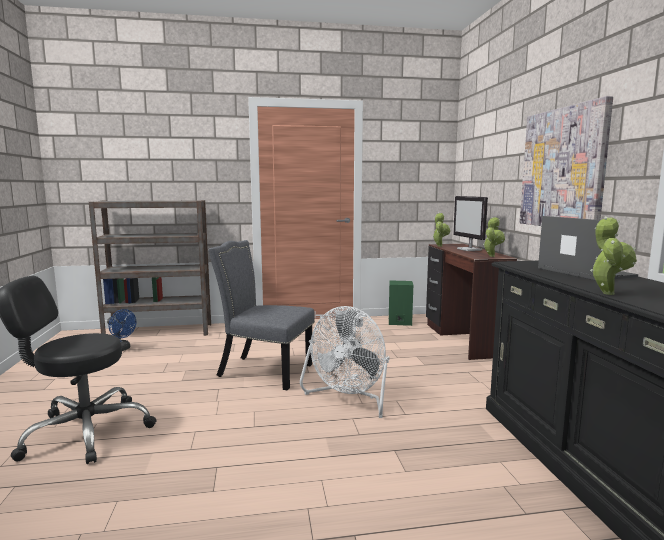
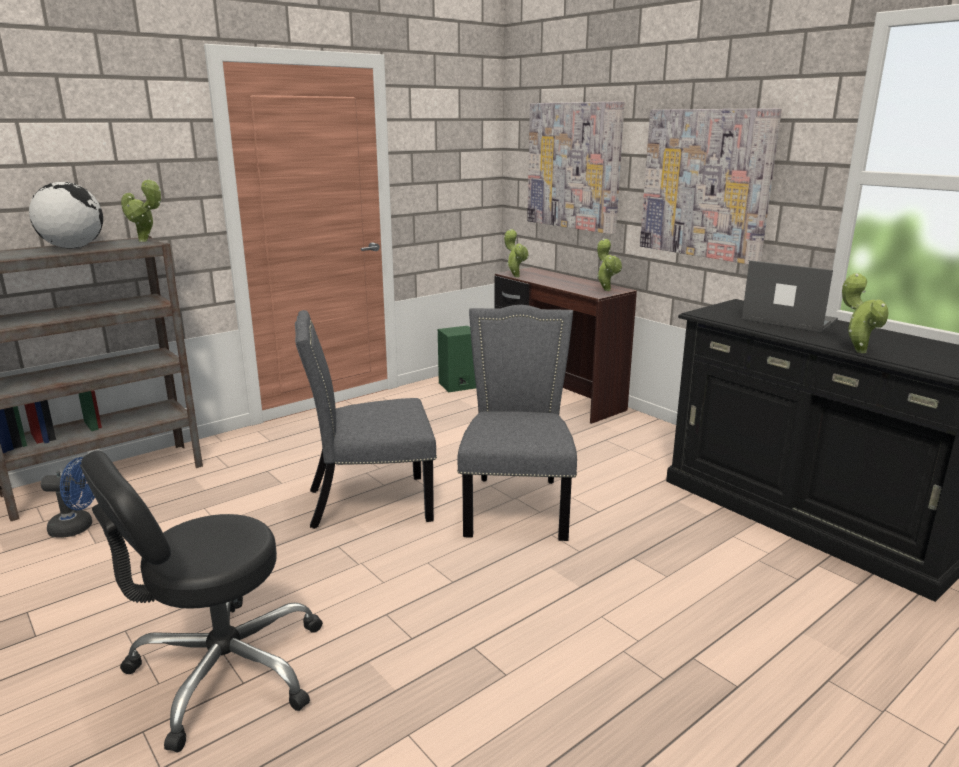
camera: 30 degrees left, 10 degrees up
(157, 200) = (73, 248): none -> globe
(195, 200) = (146, 241): none -> potted plant
(348, 397) = (516, 509): white fan -> grey chair
(469, 249) = (562, 280): monitor -> none
(488, 168) = (574, 166): none -> picture

